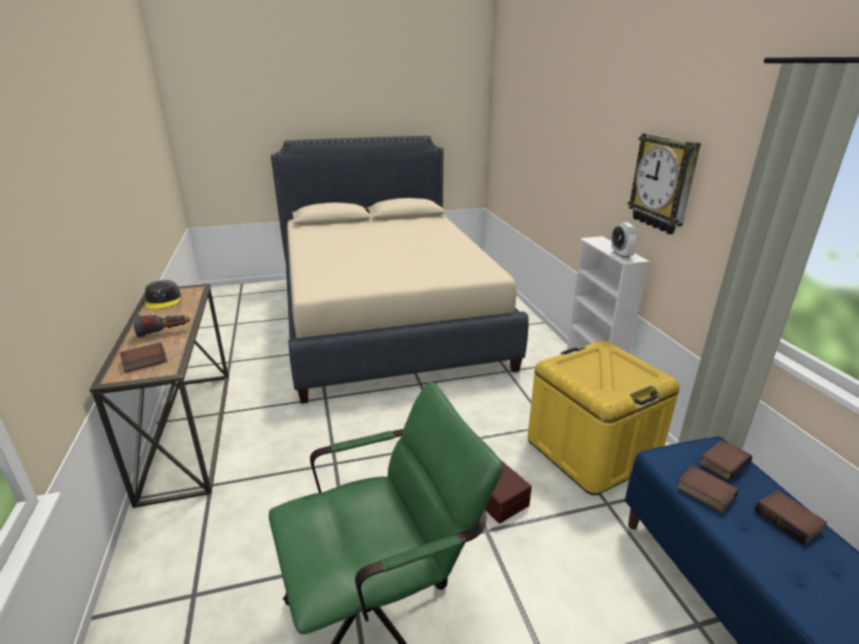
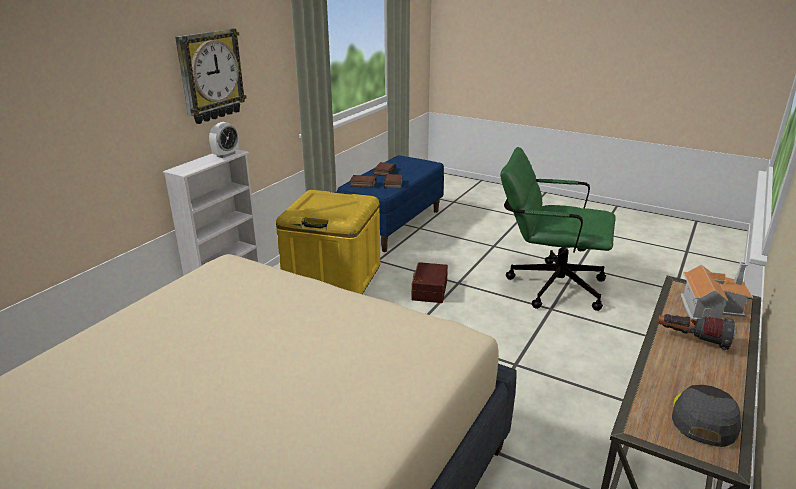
camera: 135 degrees left, 0 degrees up
(144, 362) = (710, 307): book -> toy house

